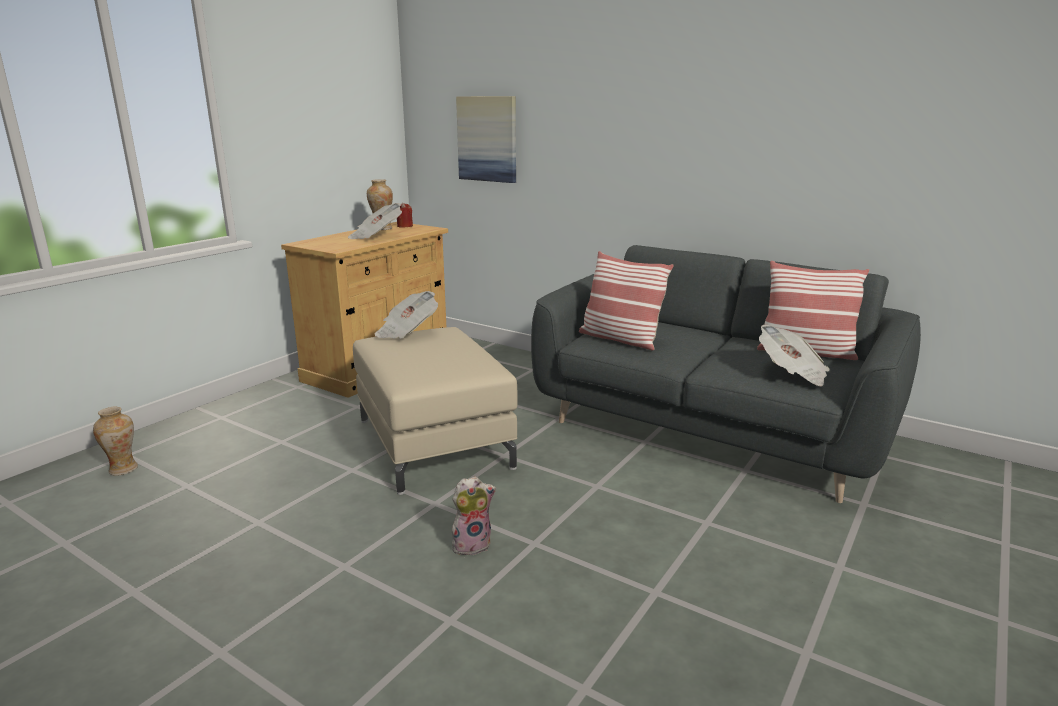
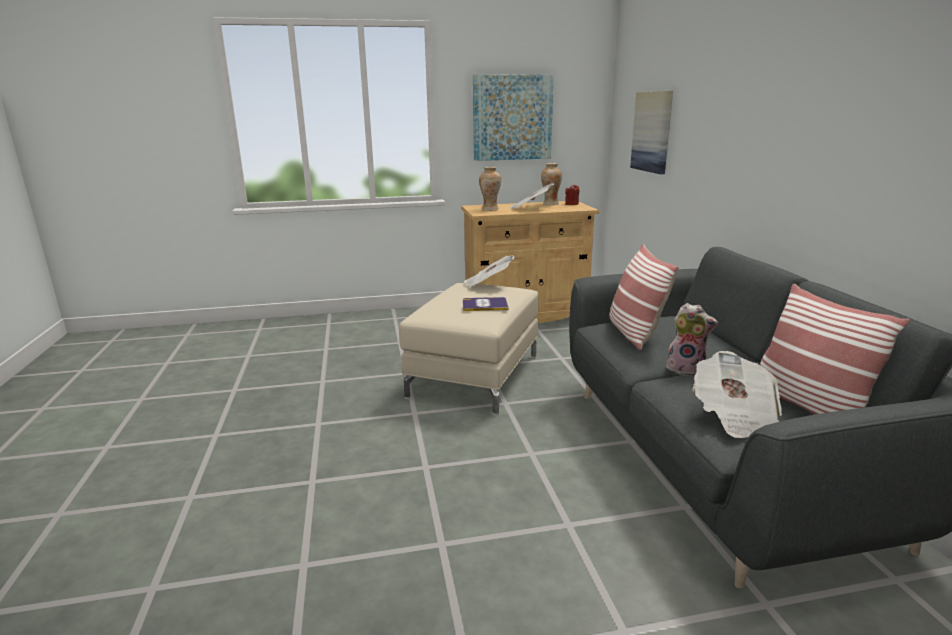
camera: 45 degrees right, 0 degrees up
(123, 469) = (316, 330): vase -> vase (490, 209)
(311, 126) = (512, 117): none -> picture
(454, 352) = (484, 305): none -> book
(472, 544) = (392, 447): plush toy -> plush toy (686, 369)

